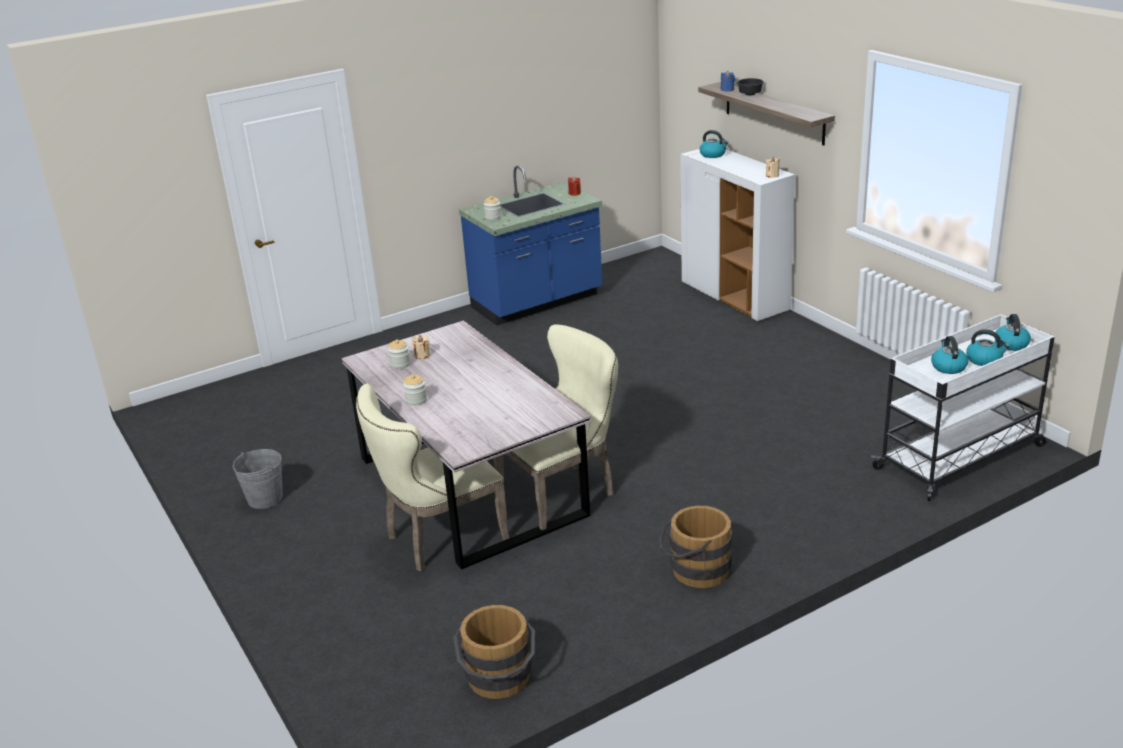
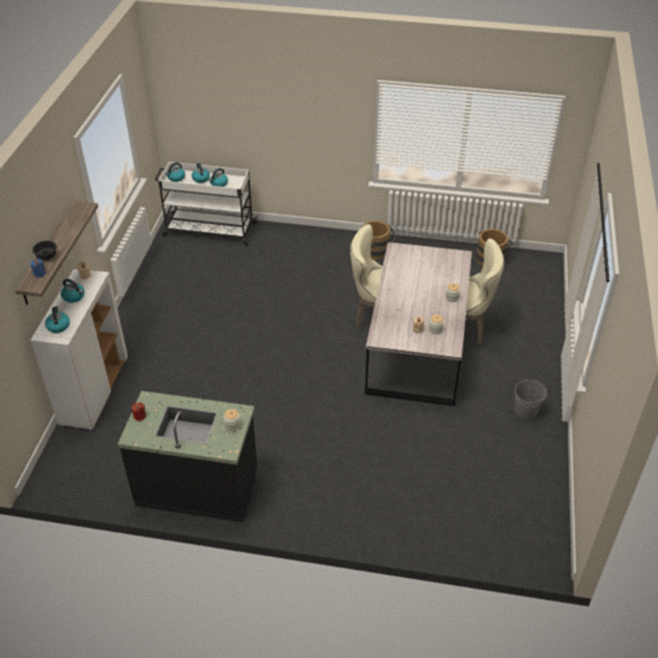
camera: 140 degrees left, 15 degrees up
(537, 302) = (198, 487): blue counter -> black counter
(746, 166) = (74, 296): none -> kettle

